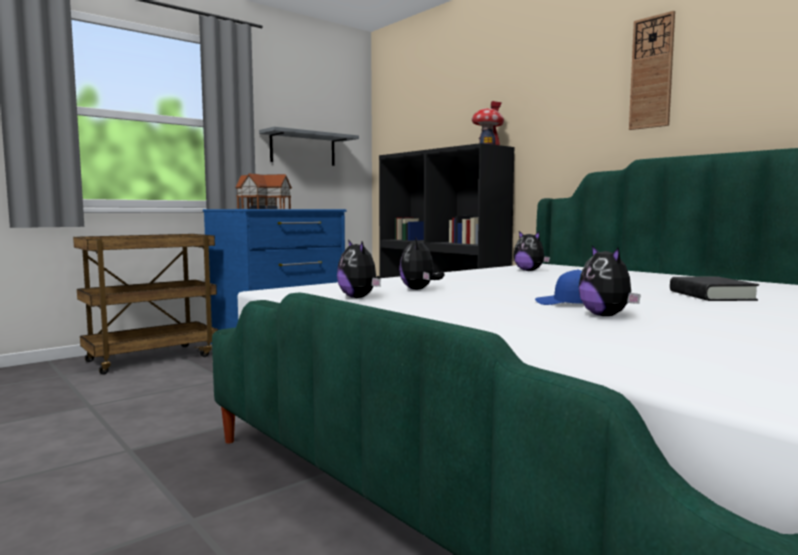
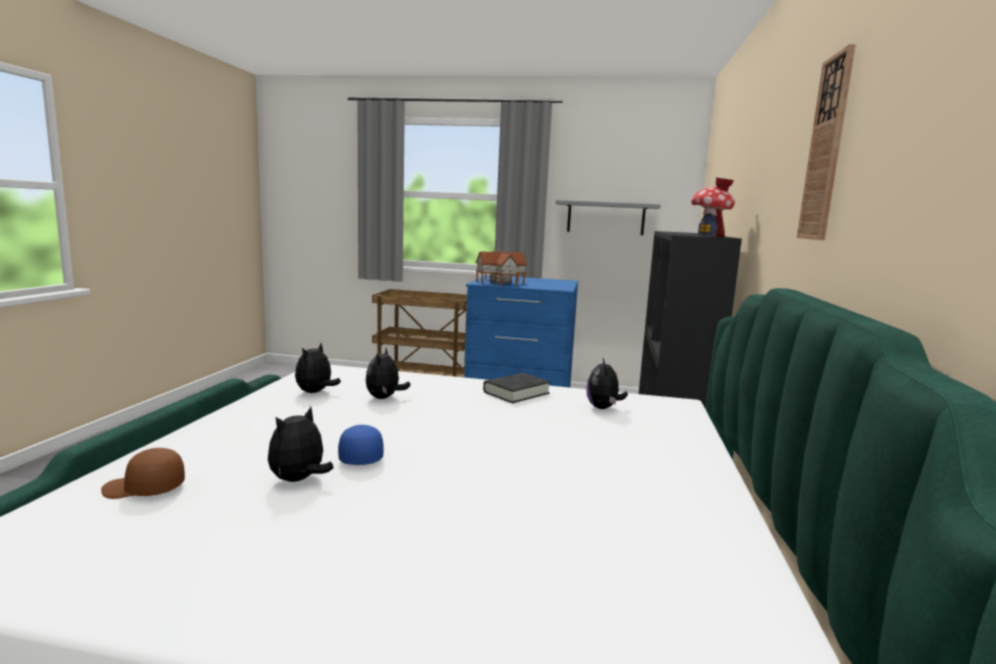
camera: 50 degrees right, 5 degrees up
(419, 289) = (384, 398): plush toy -> plush toy turned 45 degrees counterclockwise
(584, 344) = (143, 489): none -> brown cap
(711, 295) = (524, 516): black book -> black book (516, 393)

